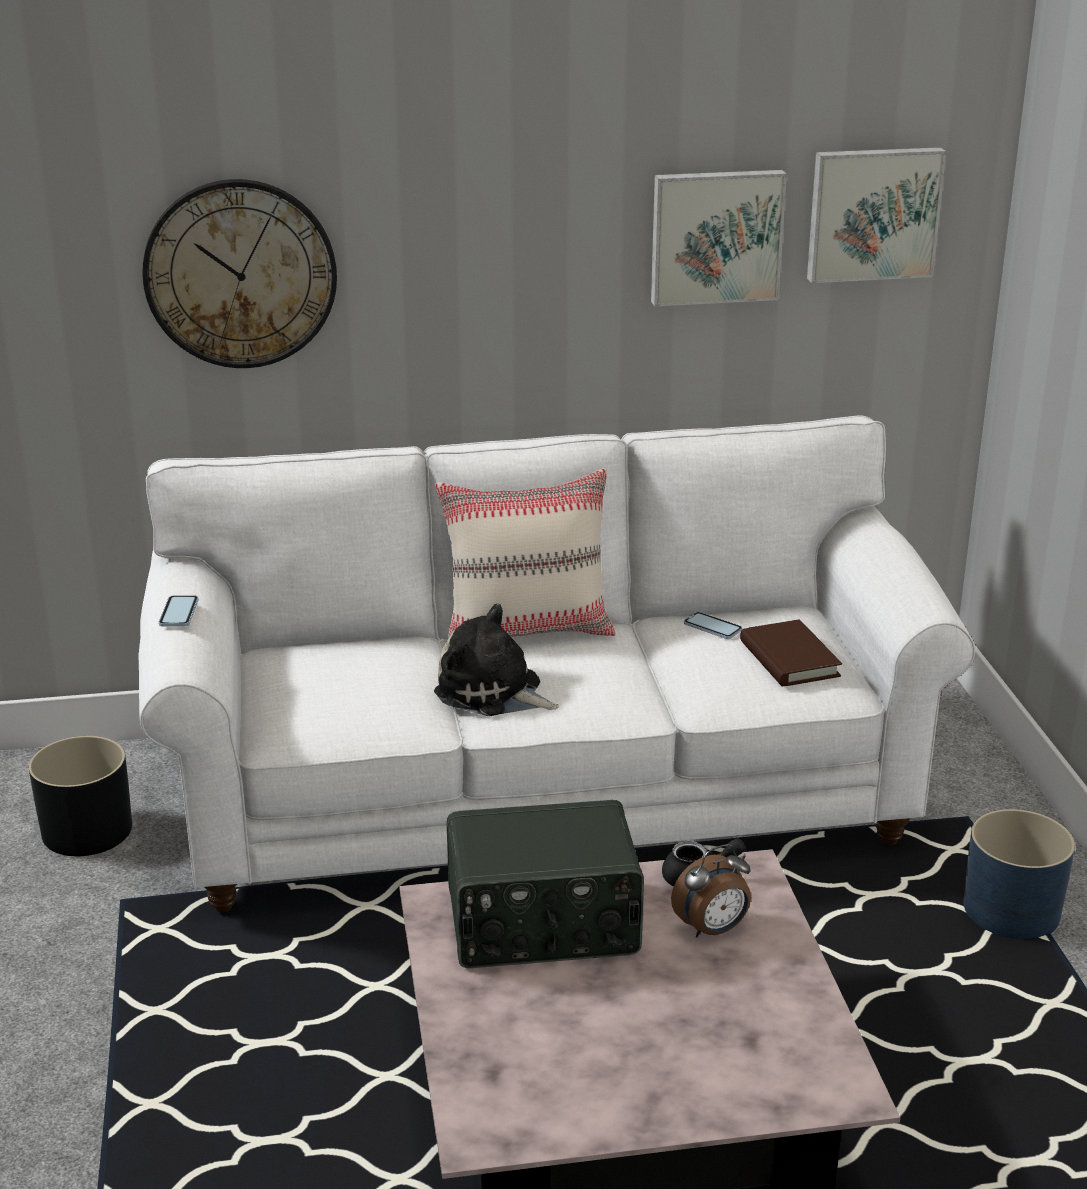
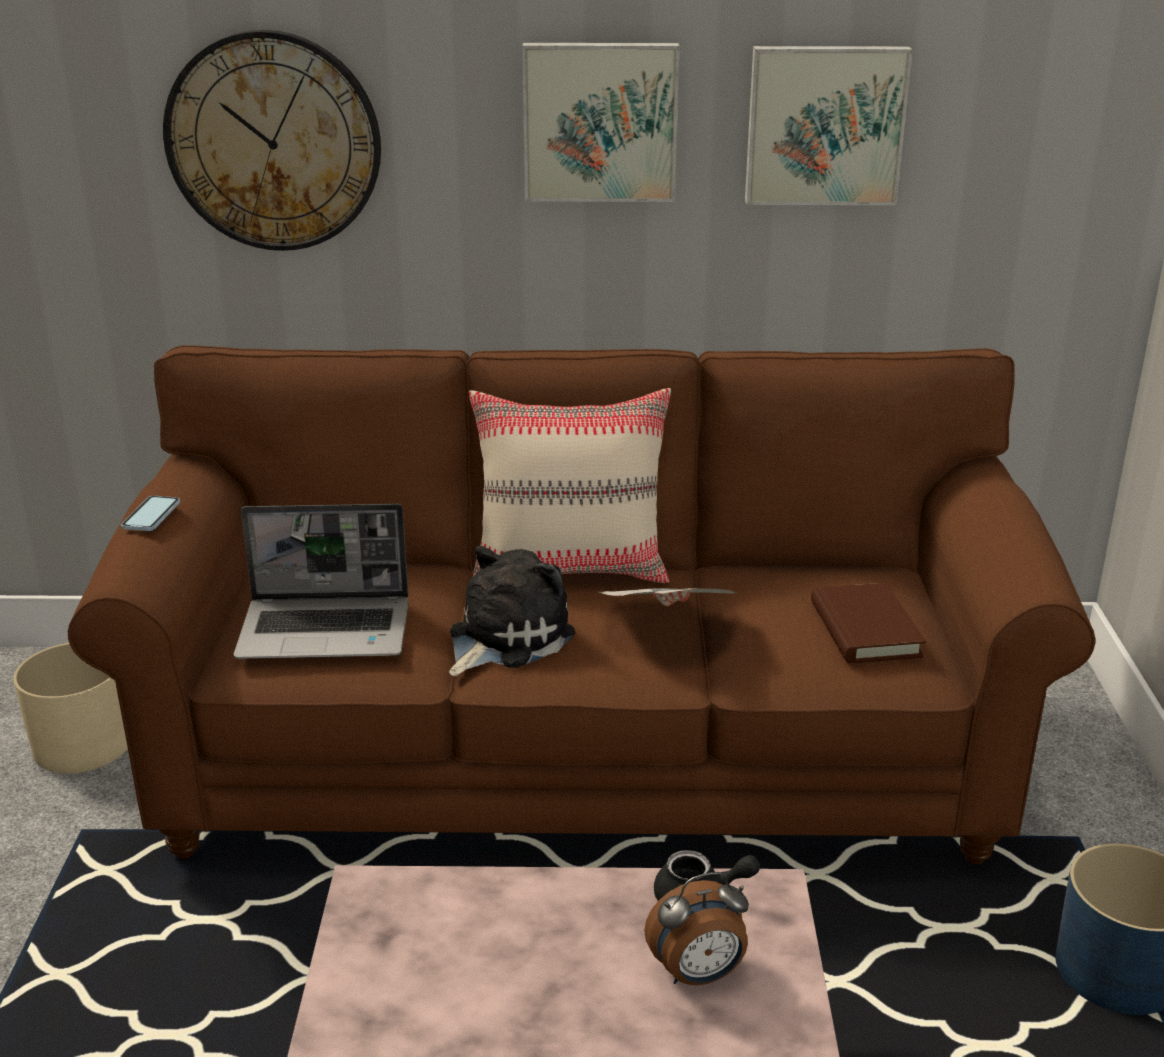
camera: 10 degrees right, 0 degrees up
(88, 830) = (84, 744): black planter -> beige planter
(342, 699) = (327, 630): none -> laptop
(493, 692) = (504, 638): plush toy -> plush toy turned 90 degrees clockwise
(543, 925) = (487, 941): radio -> none
(544, 795) = (582, 756): white sofa -> brown sofa
(625, 670) = (666, 625): none -> newspaper
(712, 627) = (783, 583): phone -> none
(872, 213) = (1019, 106): picture -> picture (600, 121)

